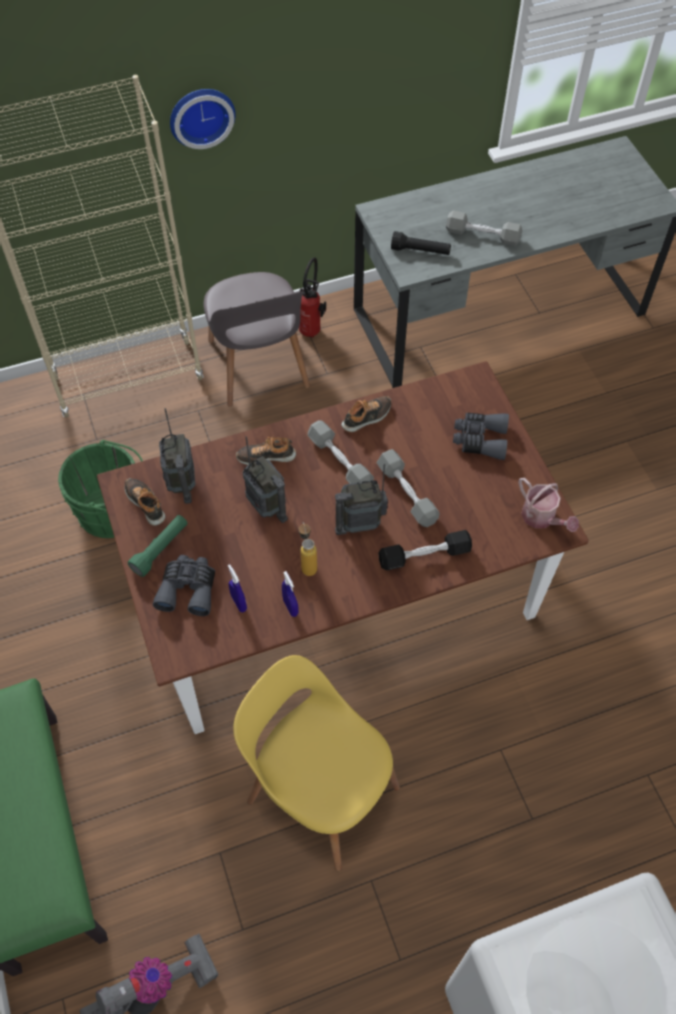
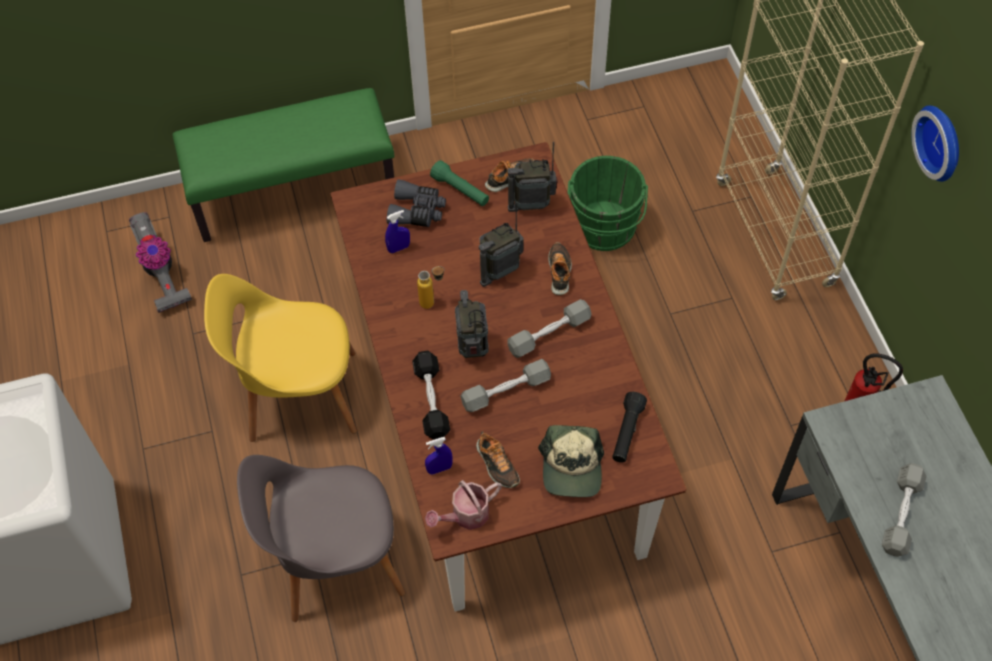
camera: 95 degrees right, 0 degrees up
(258, 366) = (797, 355): grey chair -> grey chair (335, 561)
(290, 607) = (389, 287): blue spray bottle -> blue spray bottle (439, 469)
(320, 790) = (298, 395): yellow chair -> yellow chair turned 135 degrees counterclockwise
(367, 417) = (605, 362): shoe -> shoe (496, 465)
(420, 251) = (865, 439): black flashlight -> black flashlight (627, 433)
(480, 439) = (572, 468): grey binoculars -> cap

